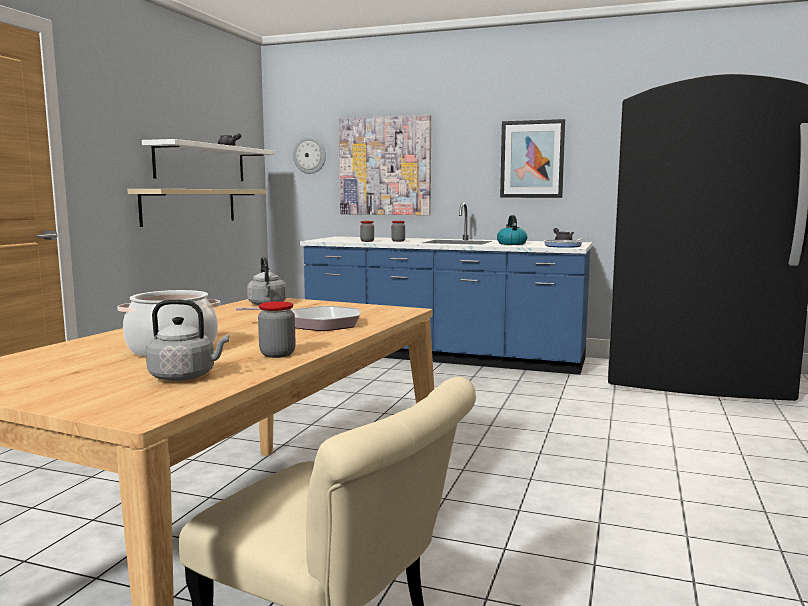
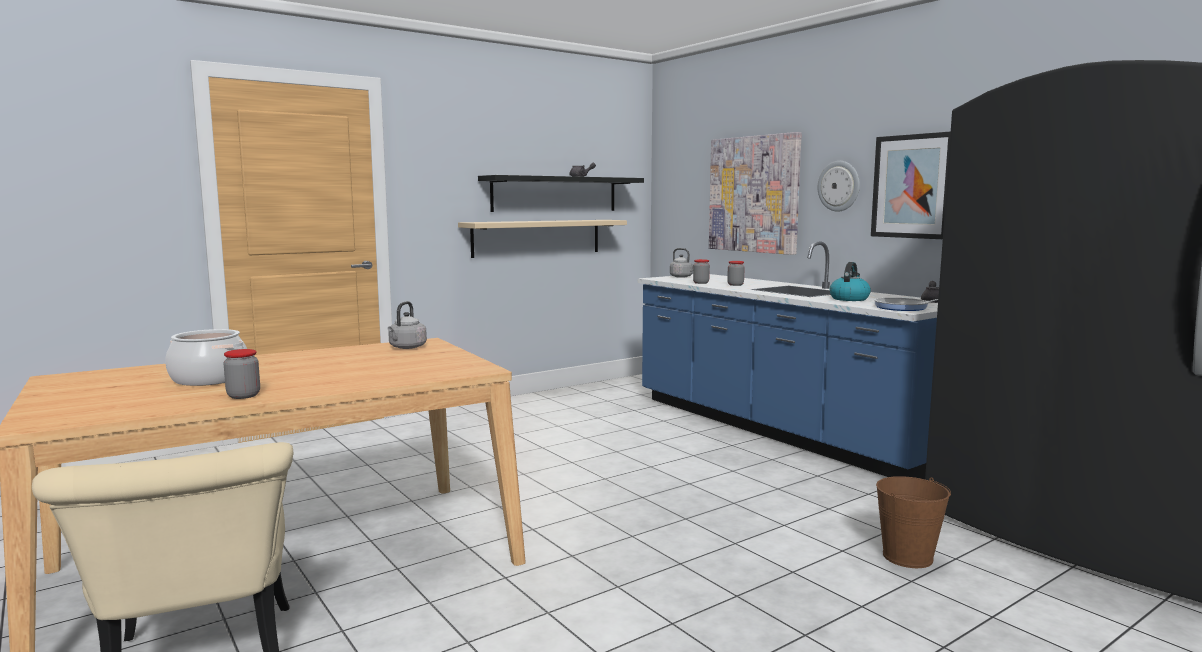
camera: 35 degrees right, 0 degrees up
(186, 377) = (139, 402): grey kettle -> grey kettle (682, 277)
(201, 163) = (555, 194): white shelf -> black shelf
(310, 155) = (687, 181): wall clock -> wall clock (839, 186)
(317, 324) = (365, 373): frying pan -> none
(646, 414) = (907, 557): none -> brown bucket

